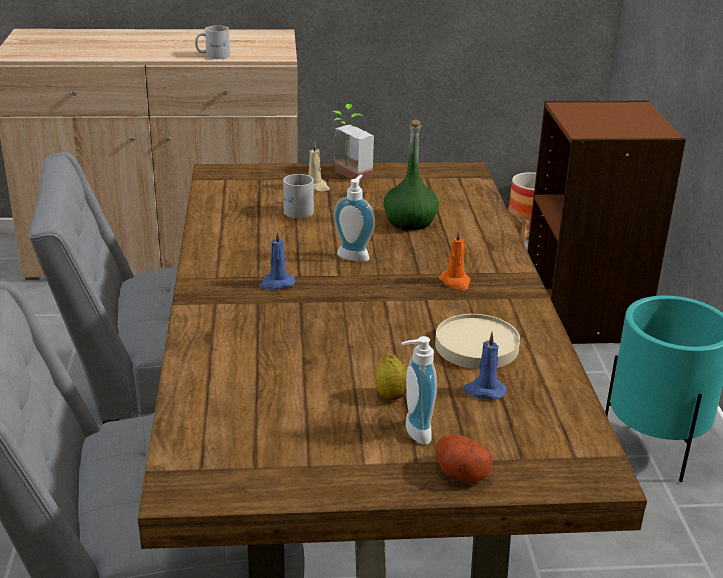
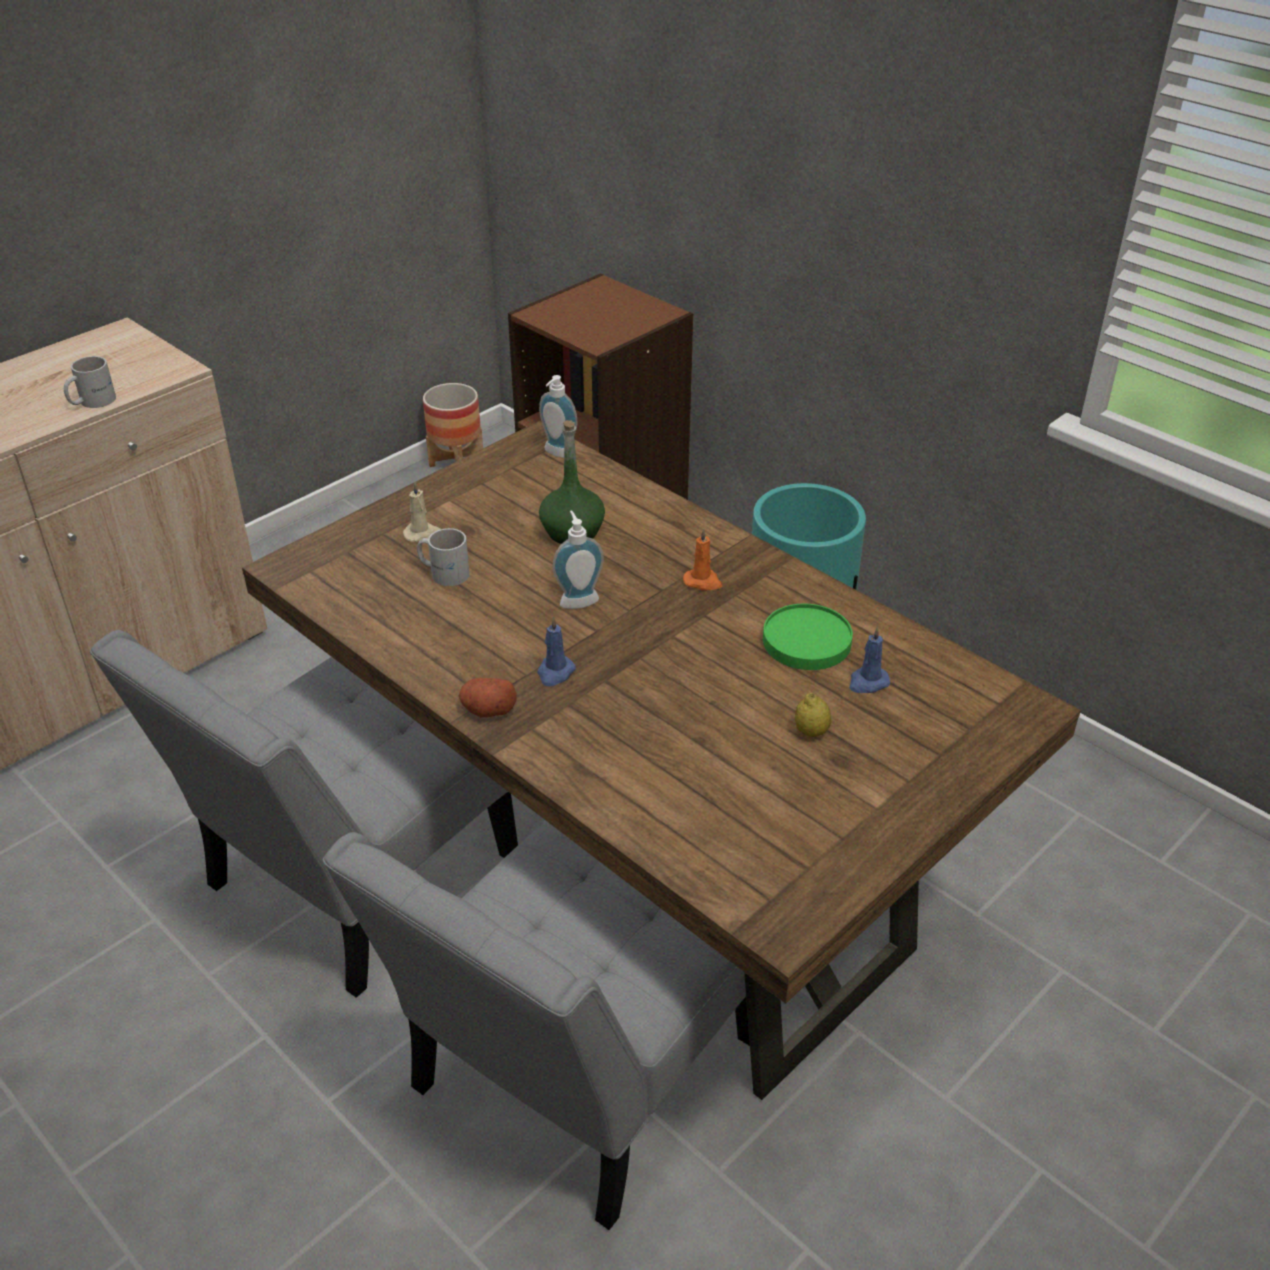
camera: 40 degrees left, 10 degrees up
(347, 176) = (433, 503): potted plant -> none
(413, 432) = (871, 755): soap dispenser -> soap dispenser (557, 454)
(459, 472) = (947, 769): potato -> potato (487, 710)
(476, 346) = (806, 641): beige plate -> green plate

